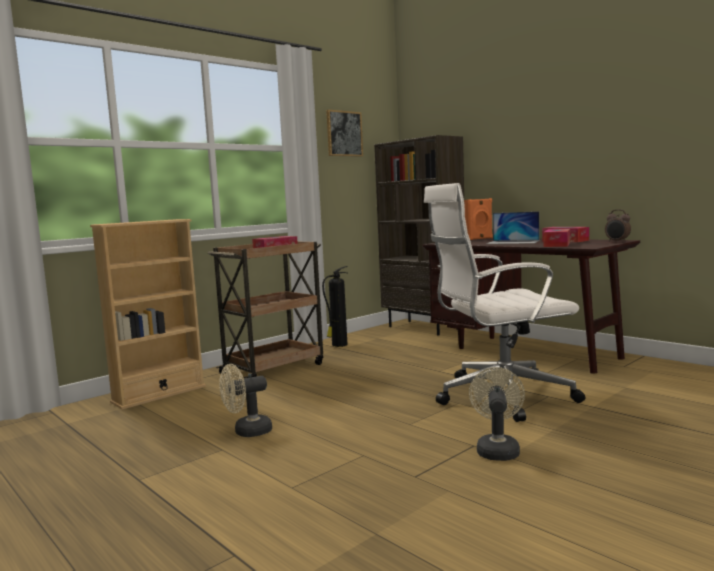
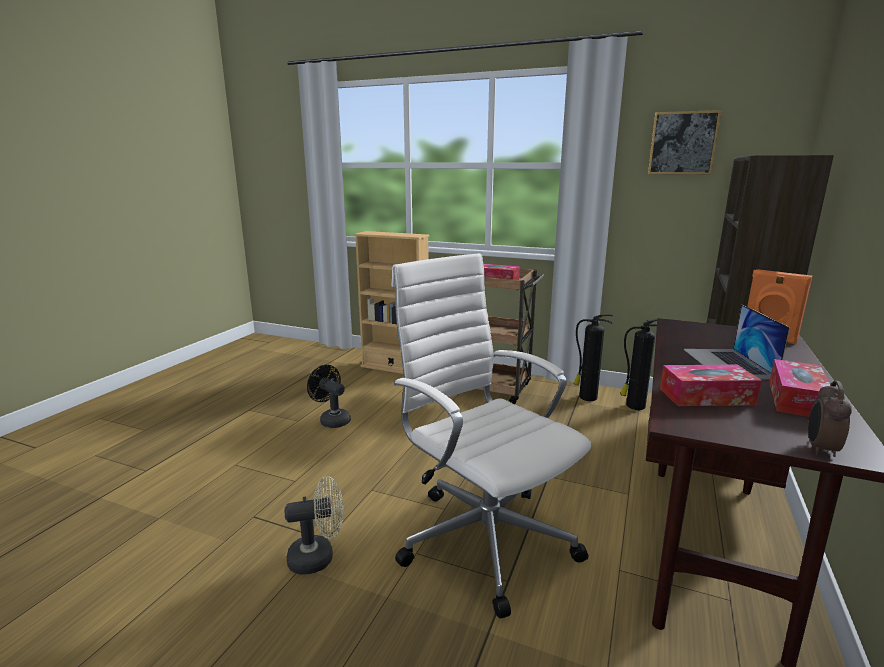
camera: 65 degrees right, 10 degrees up
(247, 432) = (332, 420): beige fan -> black fan
(369, 338) = (634, 406): none -> fire extinguisher

